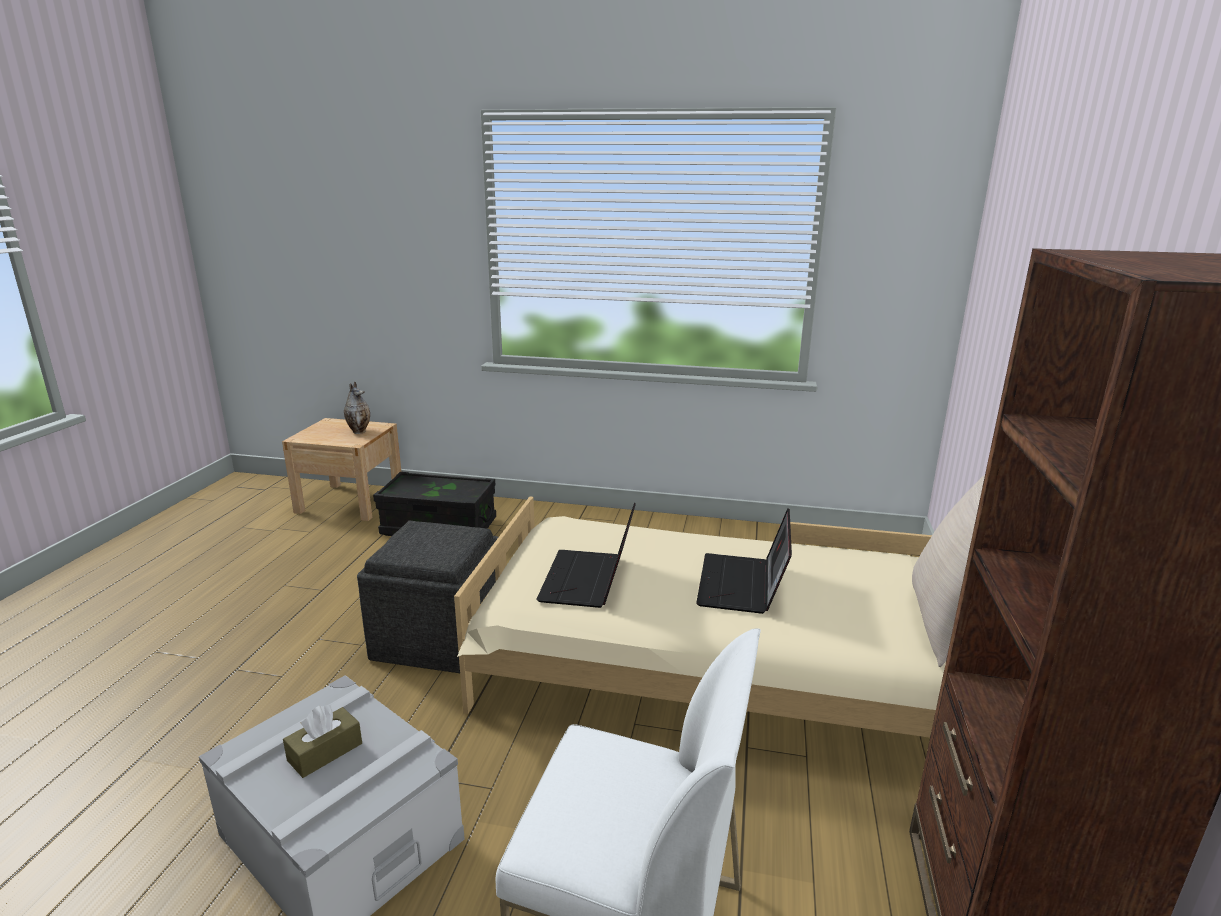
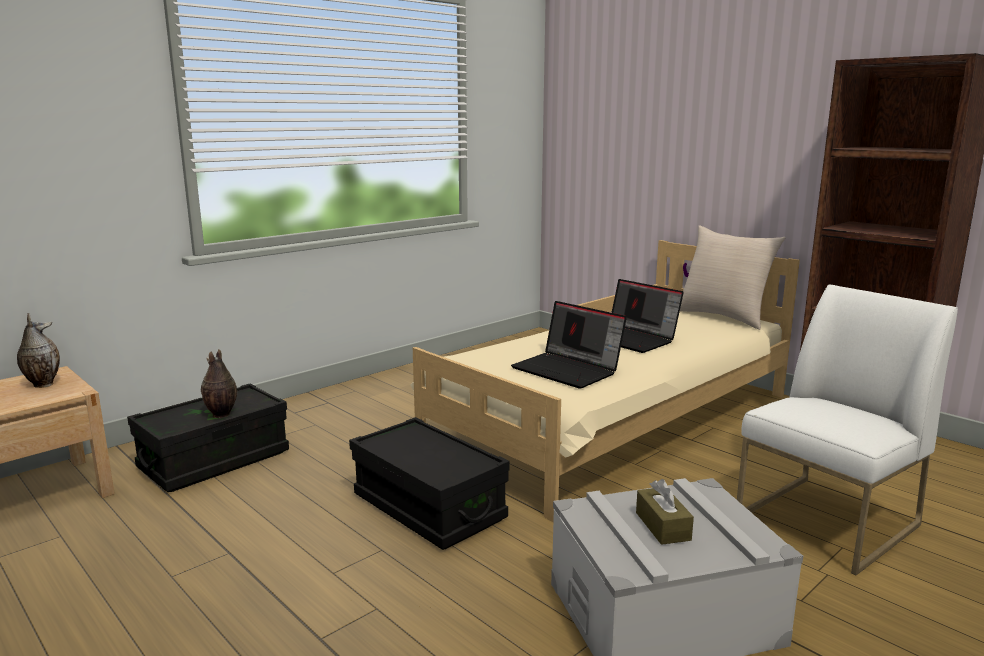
camera: 55 degrees left, 5 degrees down
(433, 494) = (221, 415): none -> vase
(439, 638) = (428, 507): grey ottoman -> black storage box

